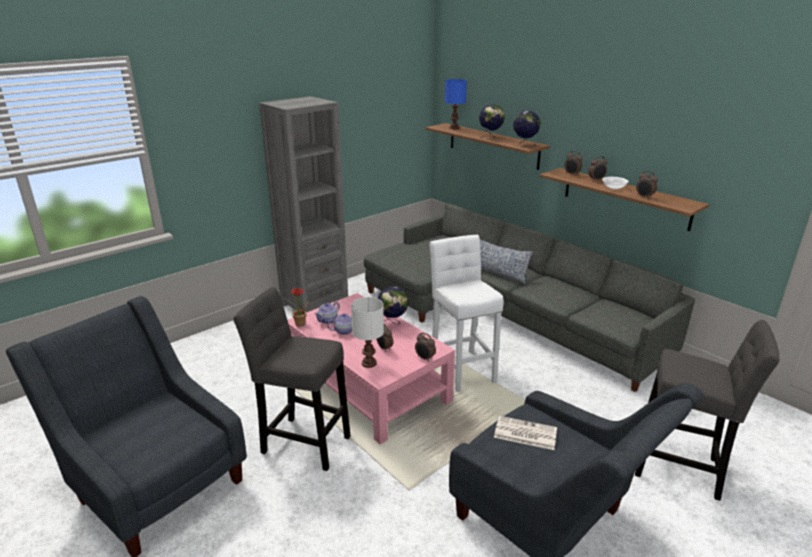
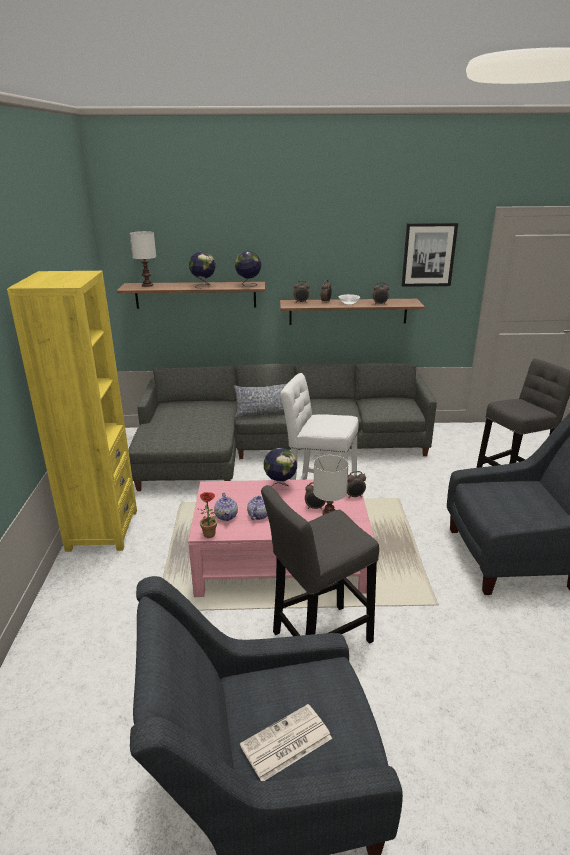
camera: 50 degrees left, 0 degrees up
(314, 304) = (102, 530): grey bookcase -> yellow bookcase
(453, 128) = (147, 285): blue table lamp -> white table lamp
(524, 433) = (496, 499): newspaper -> newspaper (285, 743)
(732, 151) = (428, 255): none -> picture

